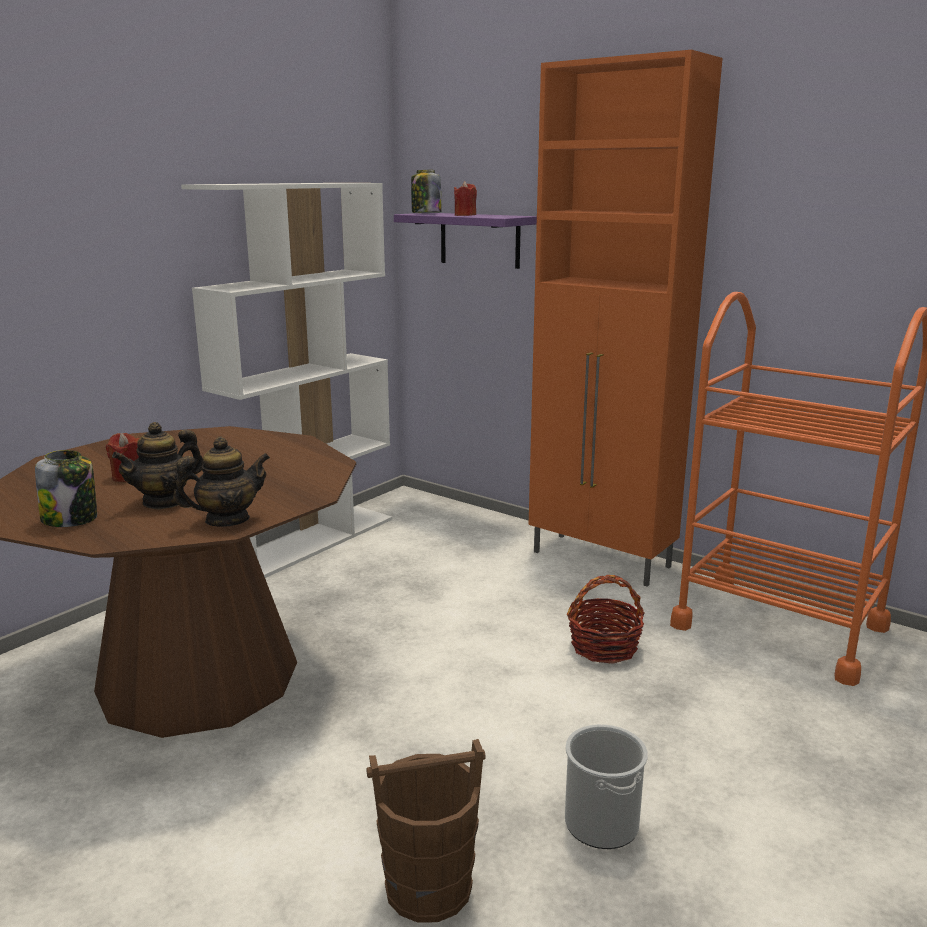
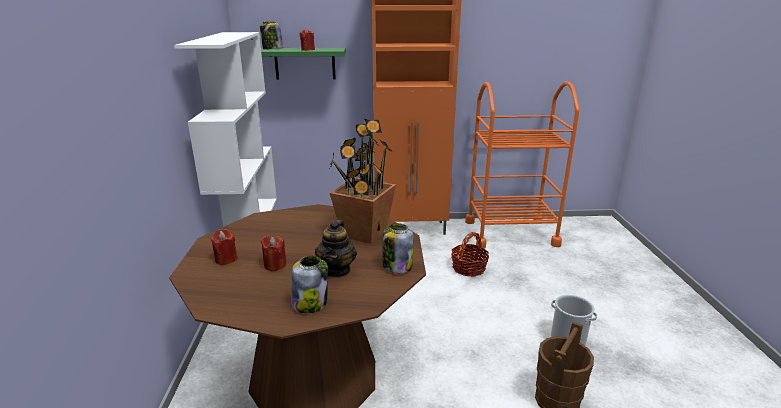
camera: 40 degrees left, 5 degrees up
(106, 458) = (226, 259): none -> red candle
(227, 520) = (396, 266): teapot -> jar
(280, 478) = (363, 233): none -> potted plant
(479, 240) = (305, 63): purple shelf -> green shelf

